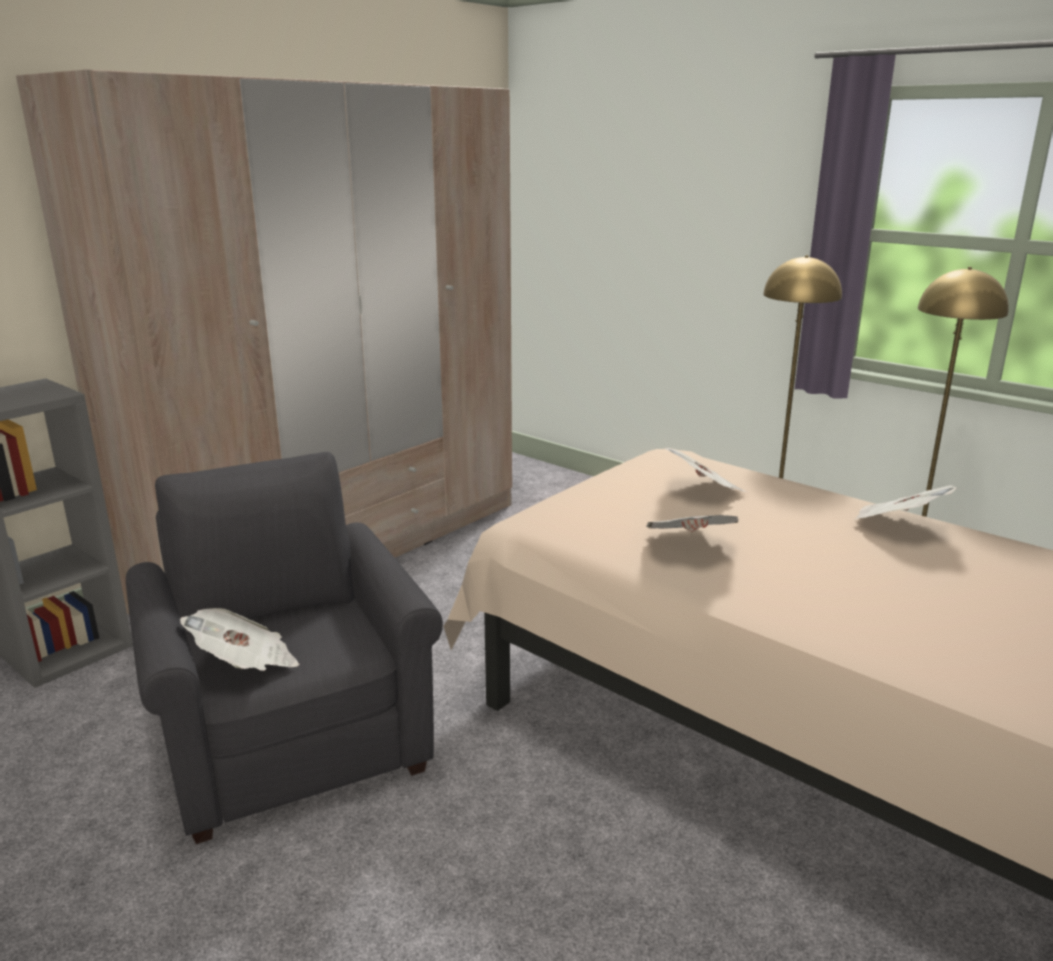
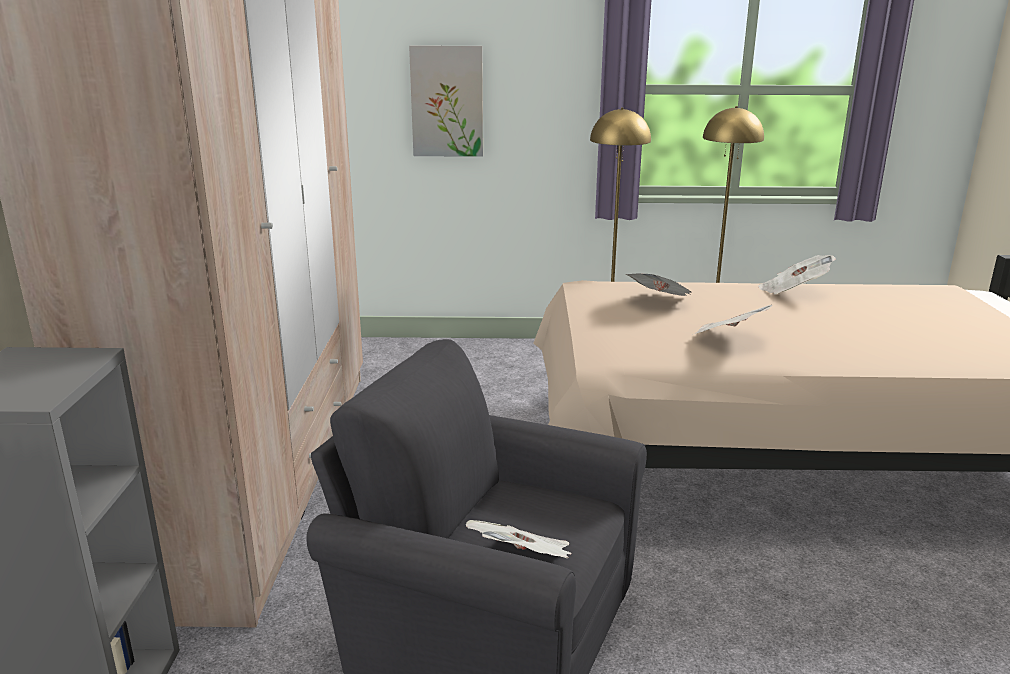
camera: 40 degrees left, 0 degrees up
(661, 234) = (447, 101): none -> picture

